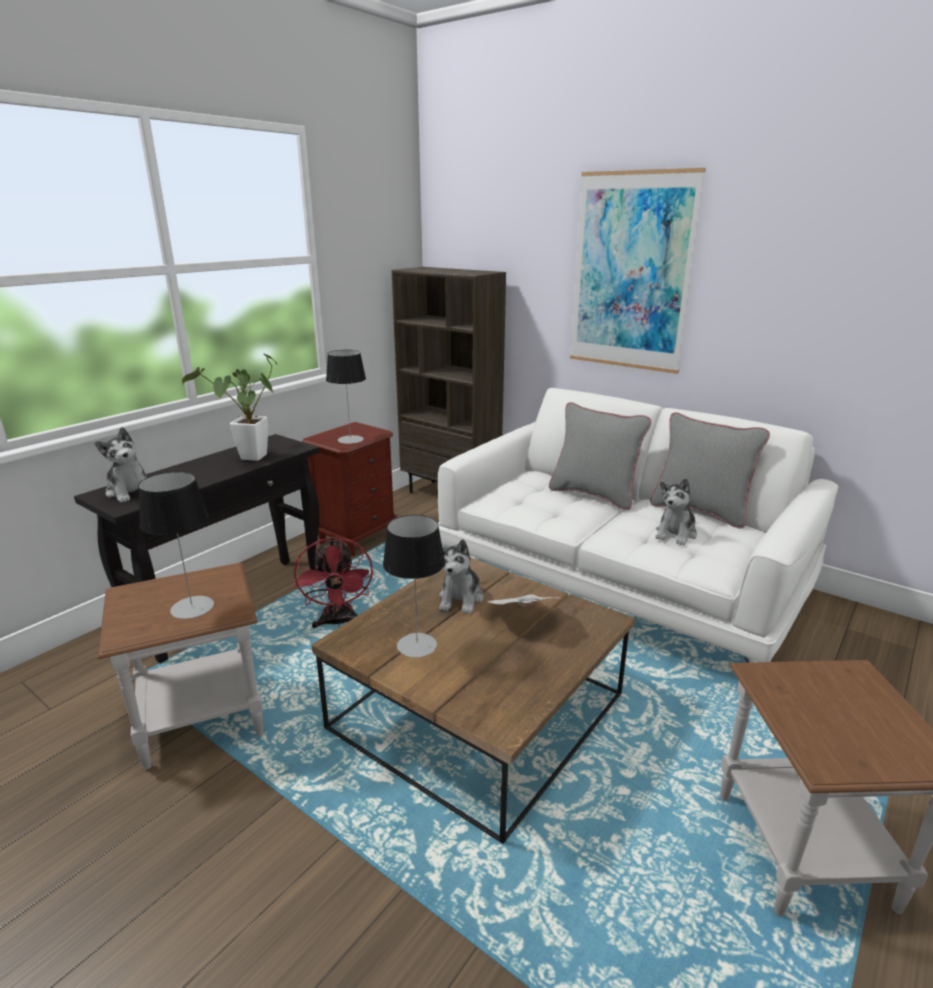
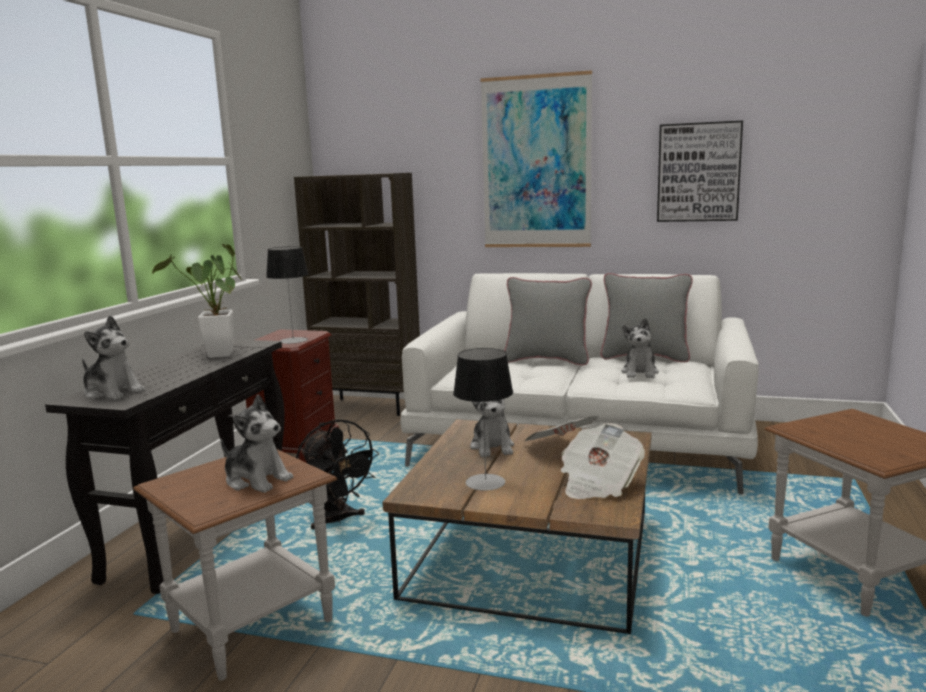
camera: 20 degrees left, 10 degrees down
(192, 607) = (257, 480): table lamp -> plush toy
(338, 622) = (336, 520): red fan -> black fan
(520, 678) = (598, 484): none -> newspaper
(816, 303) = (698, 172): none -> picture

